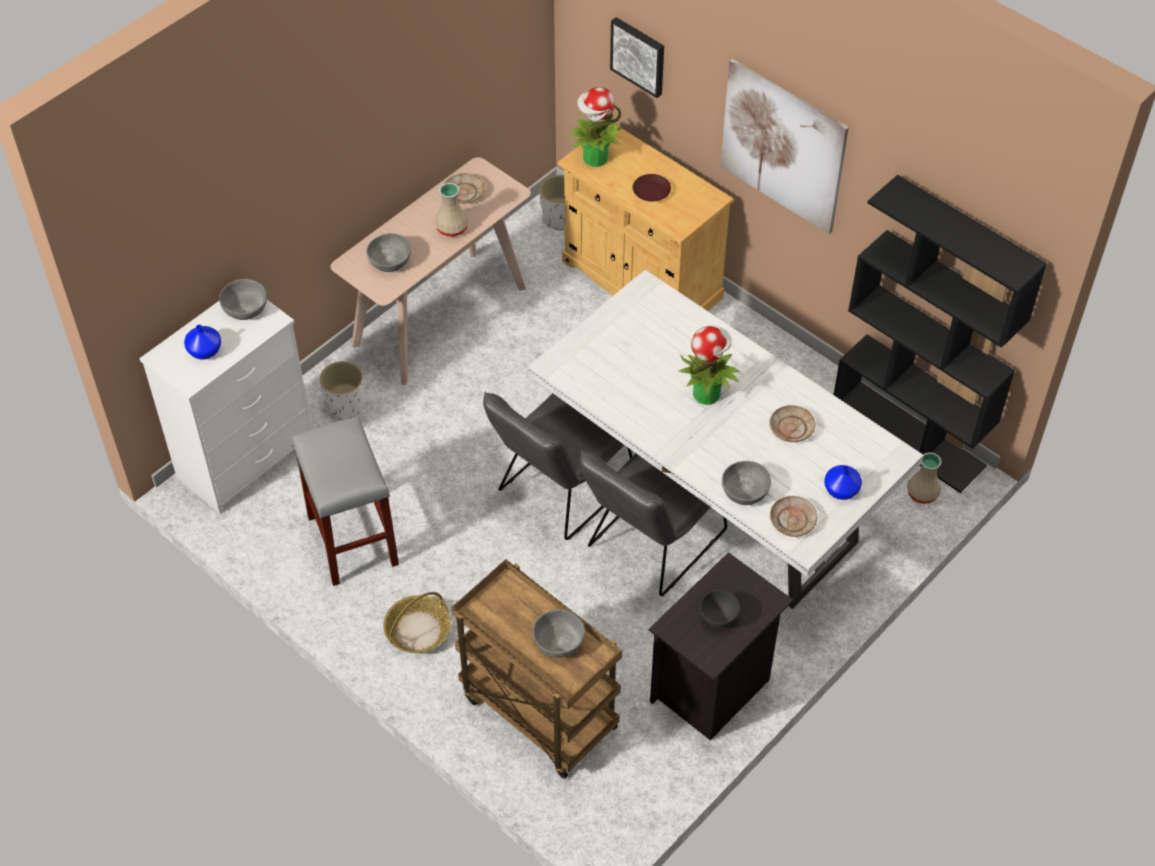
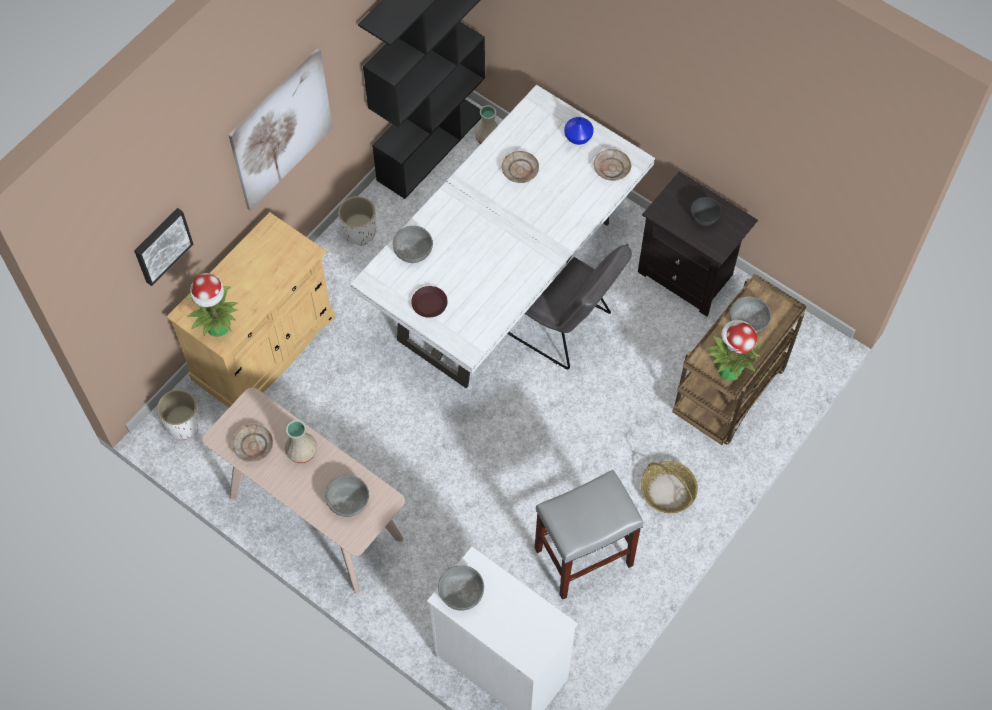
camera: 95 degrees left, 10 degrees up
(204, 351) = (518, 620): blue vase -> none
(345, 405) = (430, 587): white planter -> white planter (359, 232)
(560, 490) = (511, 396): grey chair -> none
(651, 191) = (262, 276): brown plate -> brown plate (430, 303)
(707, 393) = (489, 230): potted plant -> potted plant (728, 369)
(745, 491) = (588, 200): grey bowl -> grey bowl (413, 251)

